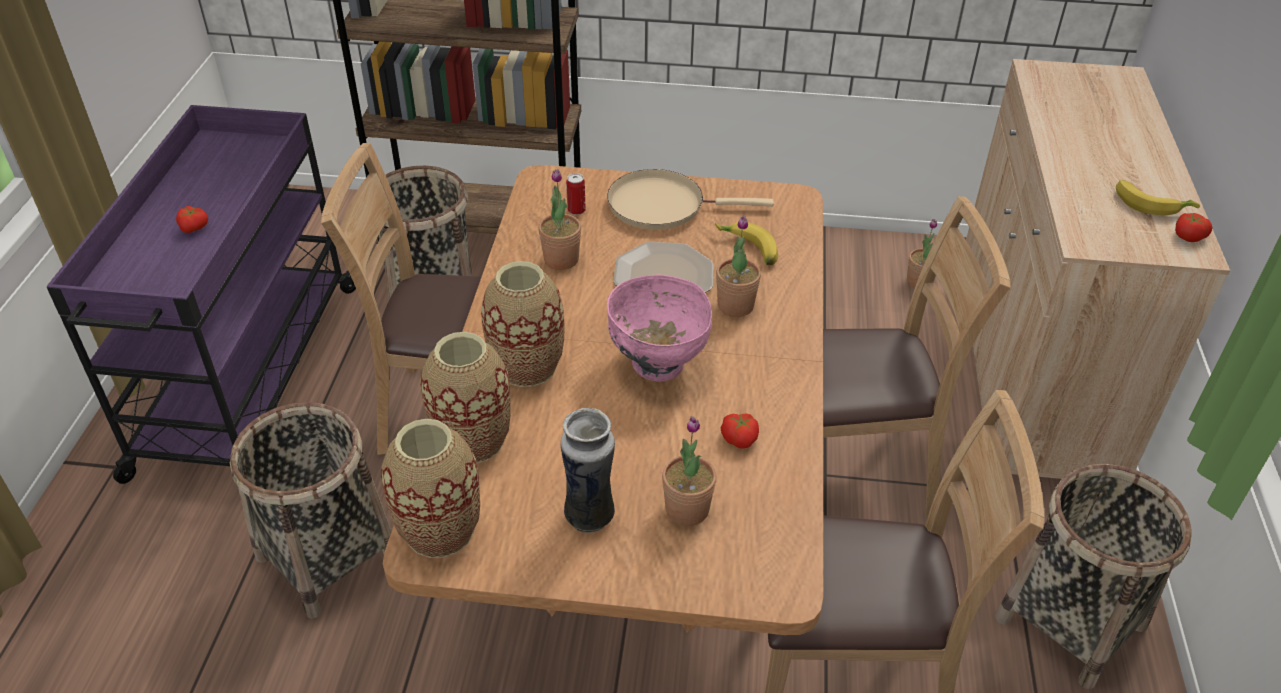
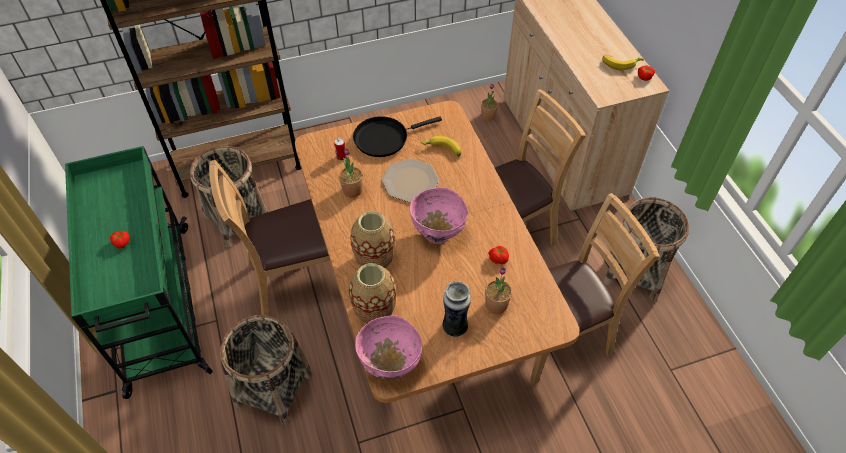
camera: 25 degrees left, 10 degrees up
(247, 380) = (159, 308): purple cart -> green cart
(439, 530) = (390, 364): vase -> pink bowl
(662, 205) = (384, 138): beige frying pan -> black frying pan
(735, 305) = (455, 185): potted plant -> none

